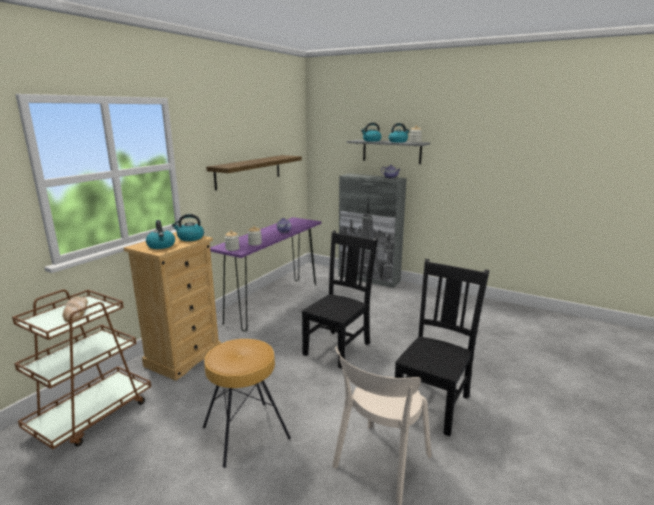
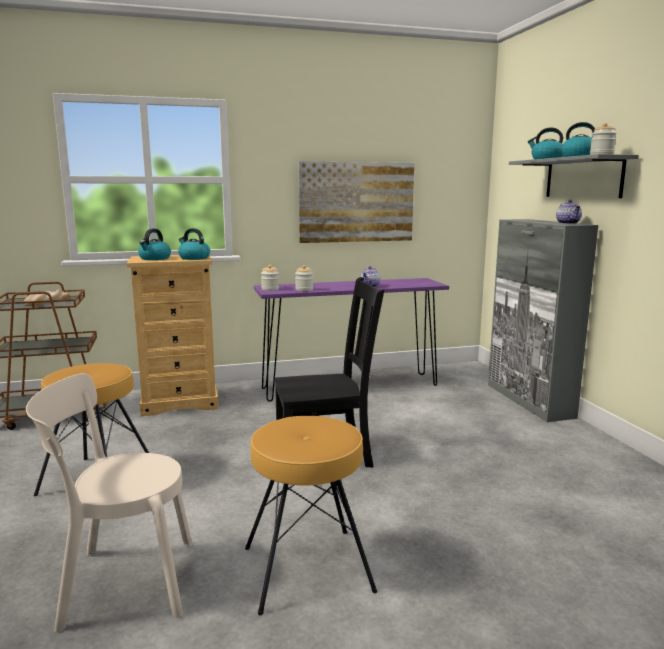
camera: 45 degrees right, 5 degrees down
(249, 171) = (356, 202): shelf -> picture
(433, 403) = (307, 569): black chair -> brown stool

